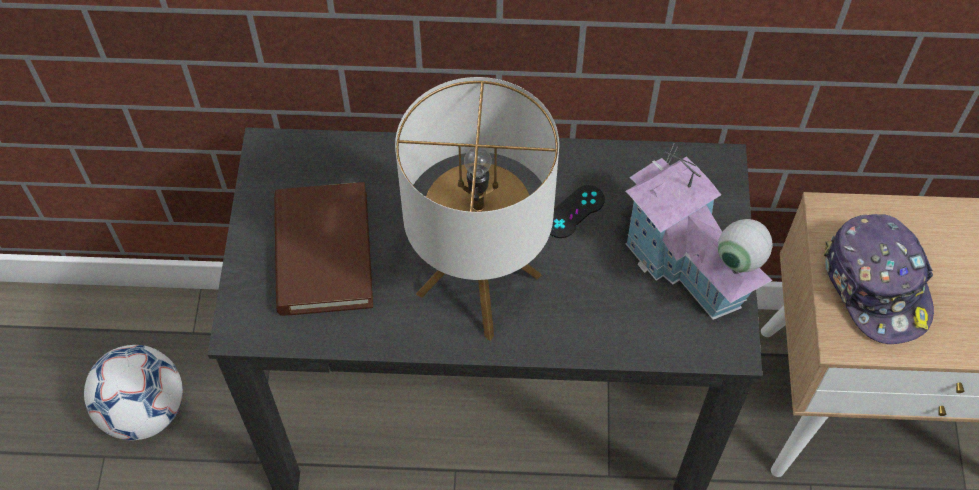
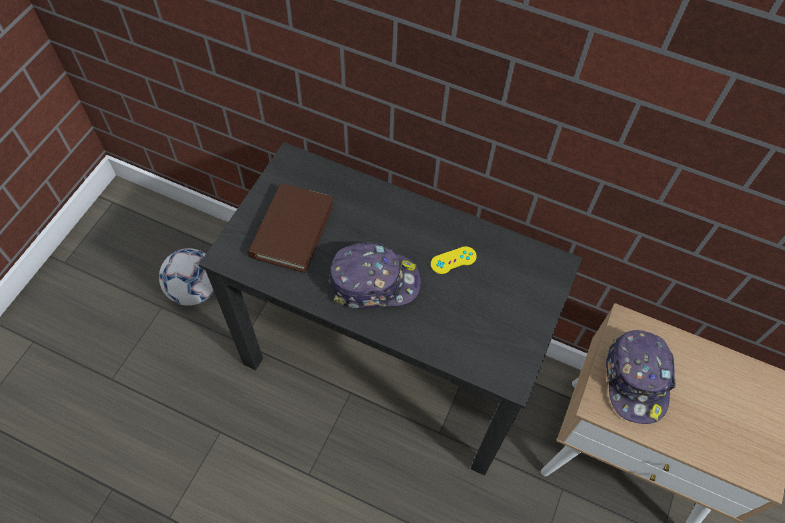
camera: 20 degrees right, 0 degrees up
(478, 284) = (374, 282): table lamp -> cap
(574, 212) = (453, 260): black game controller -> yellow game controller
(684, 267) = (506, 320): toy house -> none

